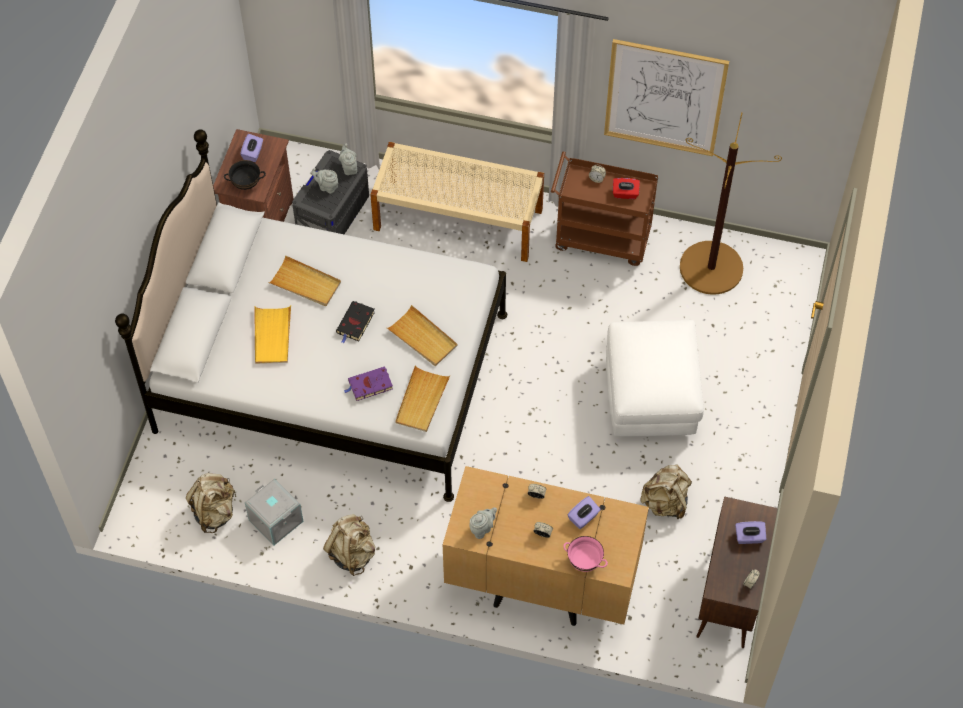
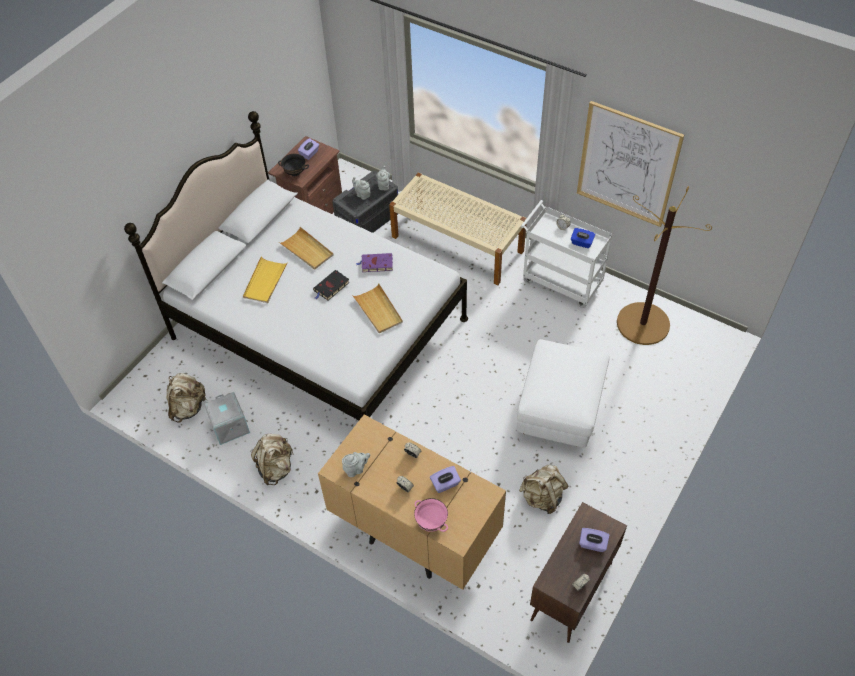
camera: 20 degrees right, 5 degrees down
(369, 385) = (321, 335): purple book -> purple book (376, 264)
(421, 401) = (357, 357): beige tray -> none
(599, 242) = (559, 284): brown cart -> white cart
(625, 194) = (581, 243): red tissue box -> blue tissue box

